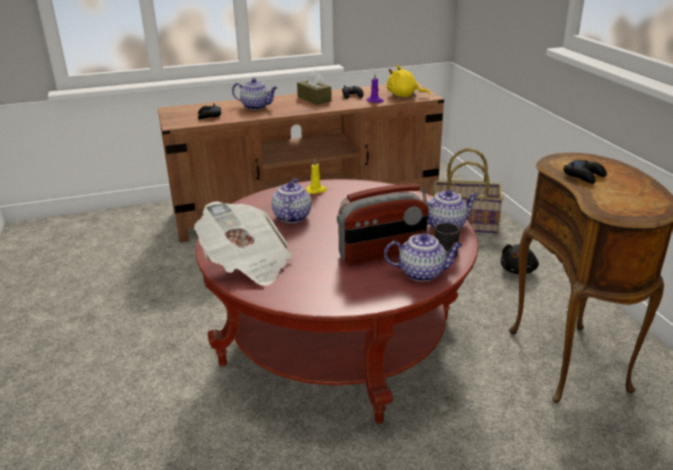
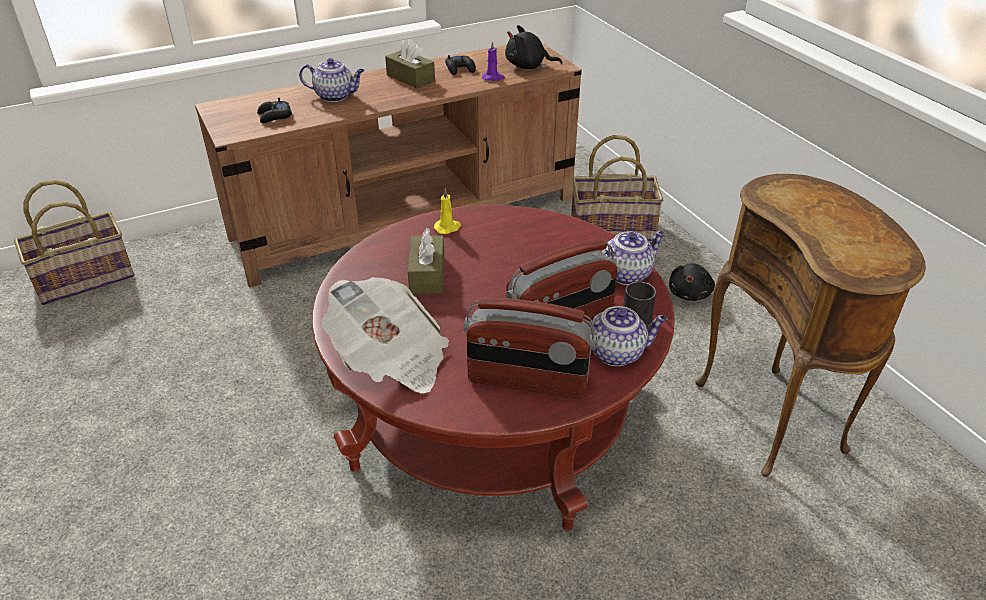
camera: 10 degrees left, 10 degrees up
(68, 229) = (85, 278): none -> basket
(291, 216) = (427, 275): teapot -> brown tissue box
(346, 285) = (527, 381): none -> radio
(404, 95) = (528, 66): yellow plush toy -> black plush toy
(584, 176) = (804, 214): black game controller -> none

